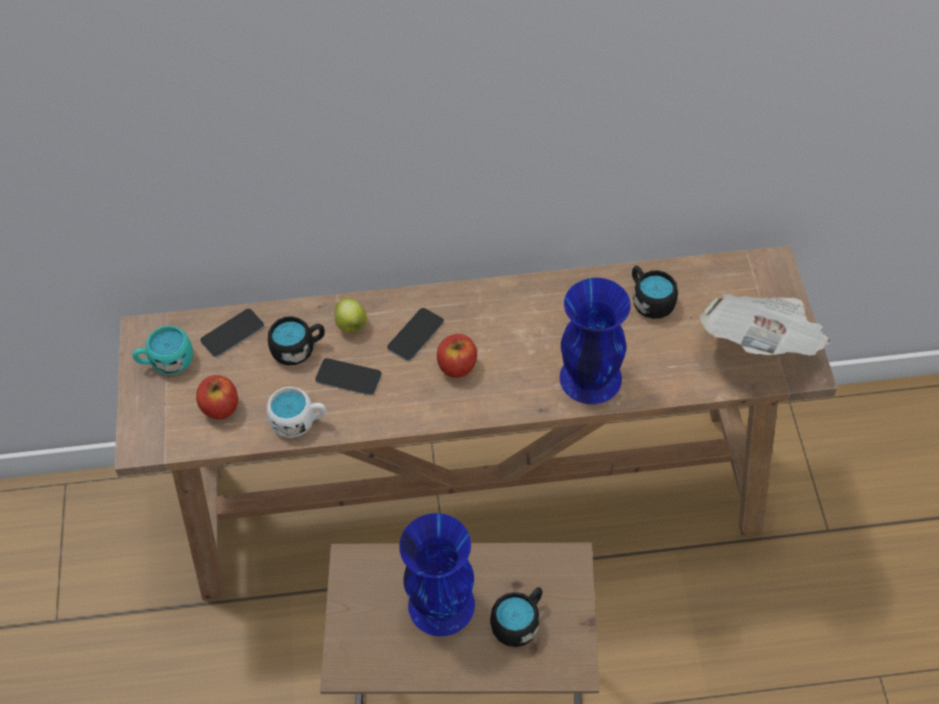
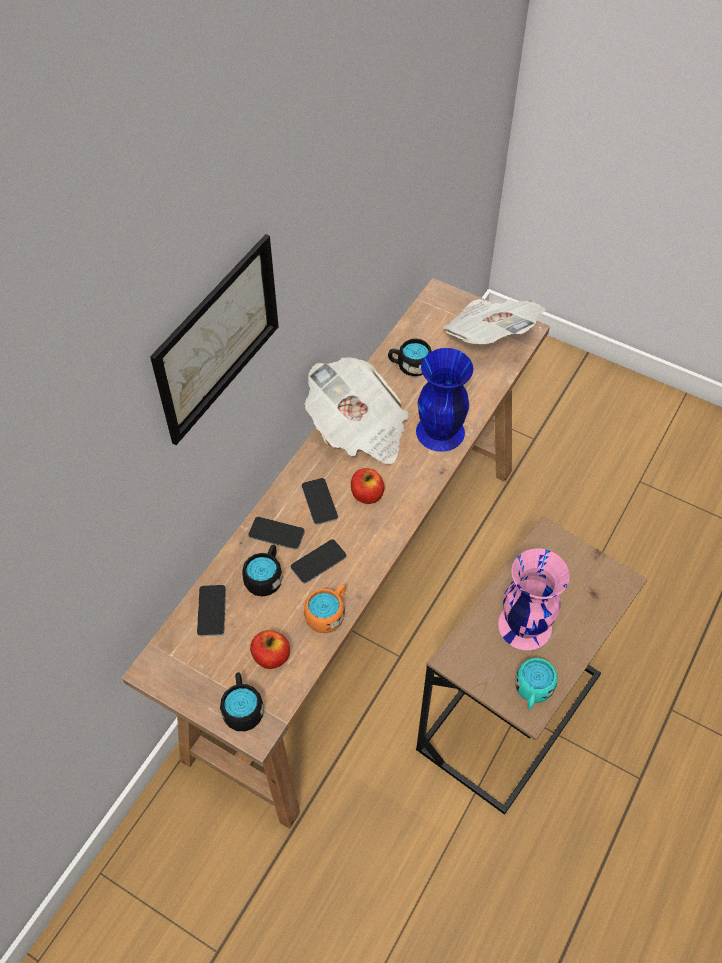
camera: 55 degrees left, 0 degrees up
(166, 361) = (195, 669): turquoise mug -> turquoise mug (532, 691)
(299, 421) = (328, 613): white mug -> orange mug
(338, 80) = (218, 339): none -> picture
(351, 326) = (276, 533): apple -> phone
(441, 603) = (524, 625): blue vase -> pink vase
(519, 621) = (570, 590): black mug -> black mug (242, 707)
(528, 310) = (358, 429): none -> newspaper

